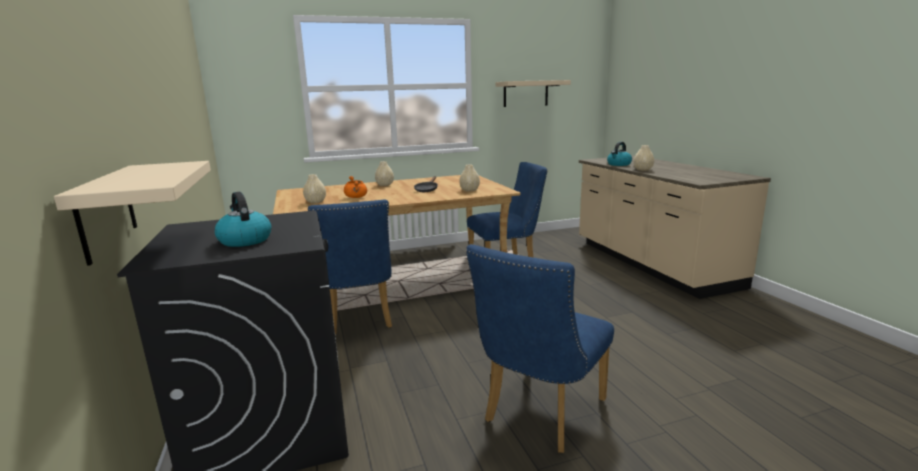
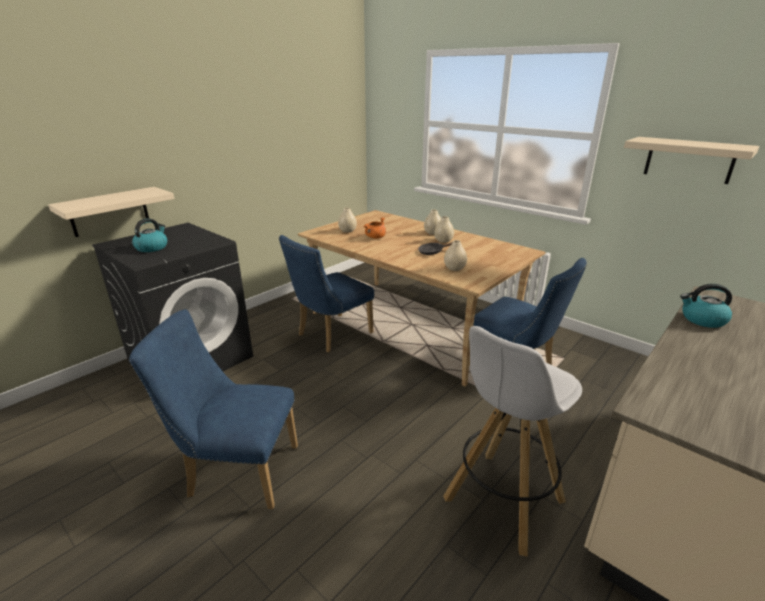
camera: 60 degrees right, 10 degrees up
(636, 306) = (502, 501): none -> white stool
(643, 170) = (684, 345): beige vase -> beige vase (443, 241)

